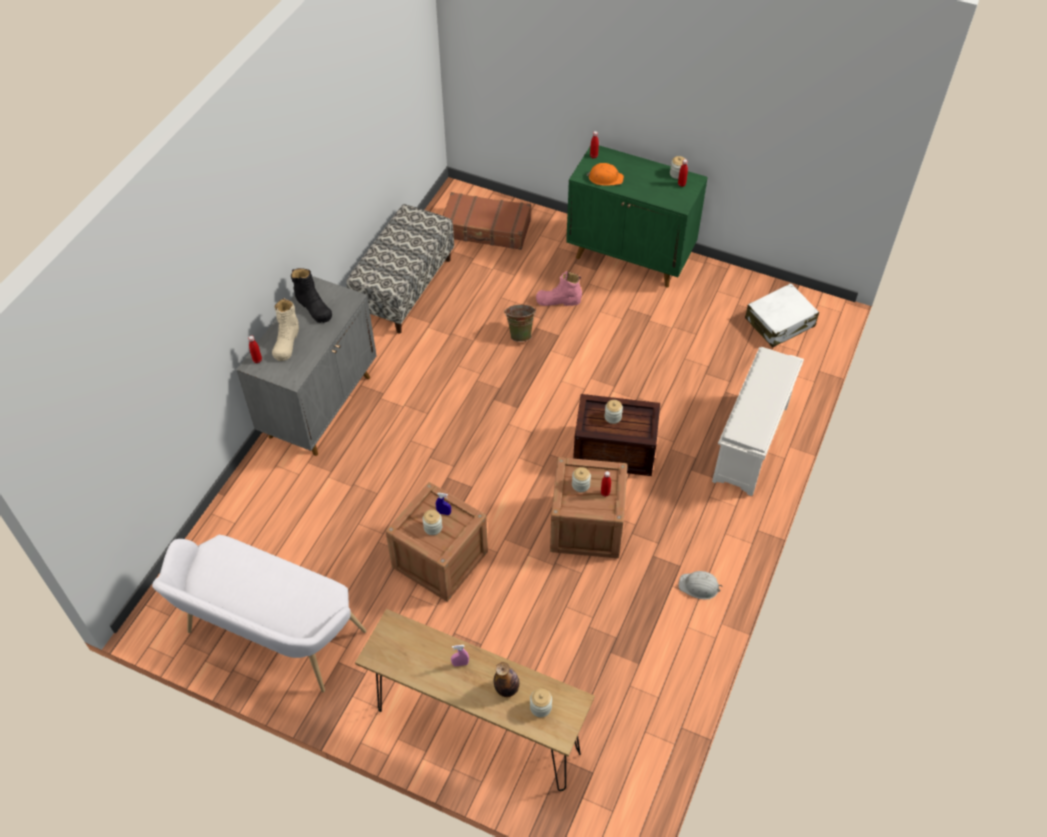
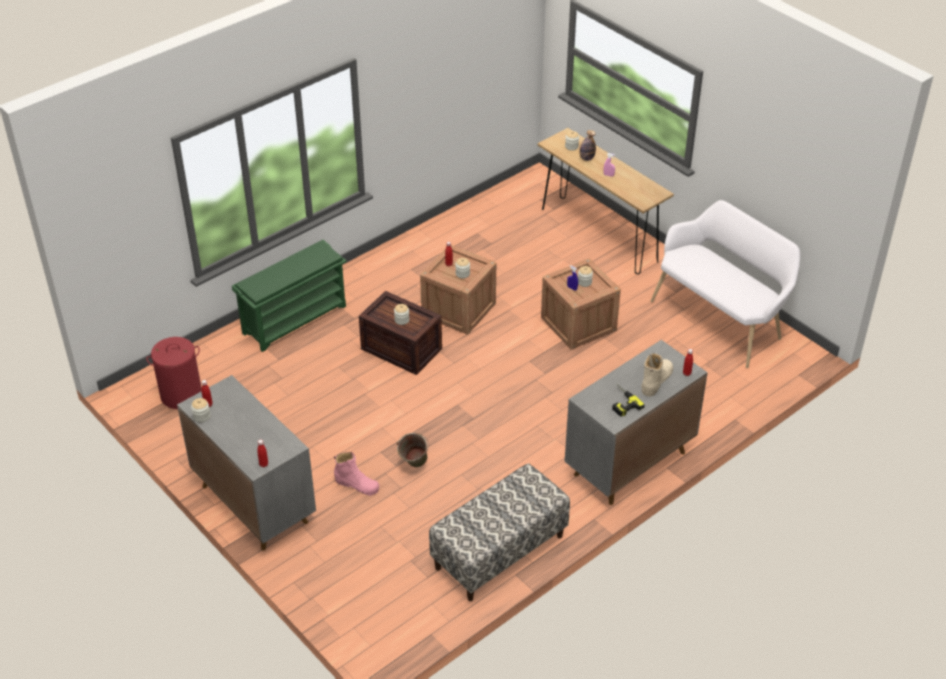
camera: 155 degrees left, 10 degrees down
(313, 307) = (622, 402): black boot -> power drill
(486, 229) = (376, 590): brown suitcase -> none
(605, 178) = (273, 436): orange hard hat -> none
(631, 256) = (253, 503): green cabinet -> grey cabinet
(699, 586) = (407, 255): white hard hat -> none
(751, 444) = (295, 319): white shoe rack -> green shoe rack
(780, 323) = (181, 395): white suitcase -> red laundry basket

